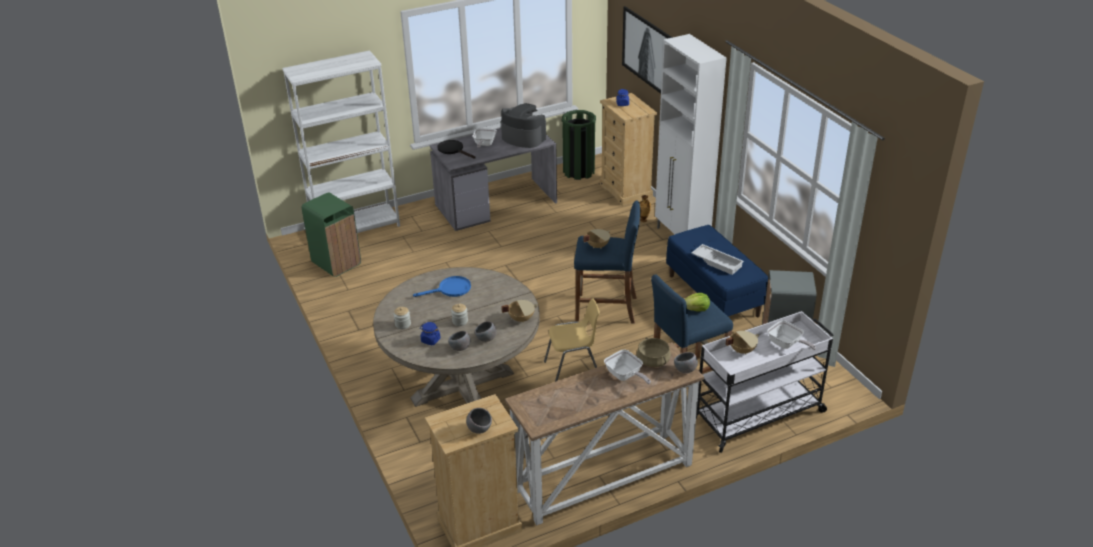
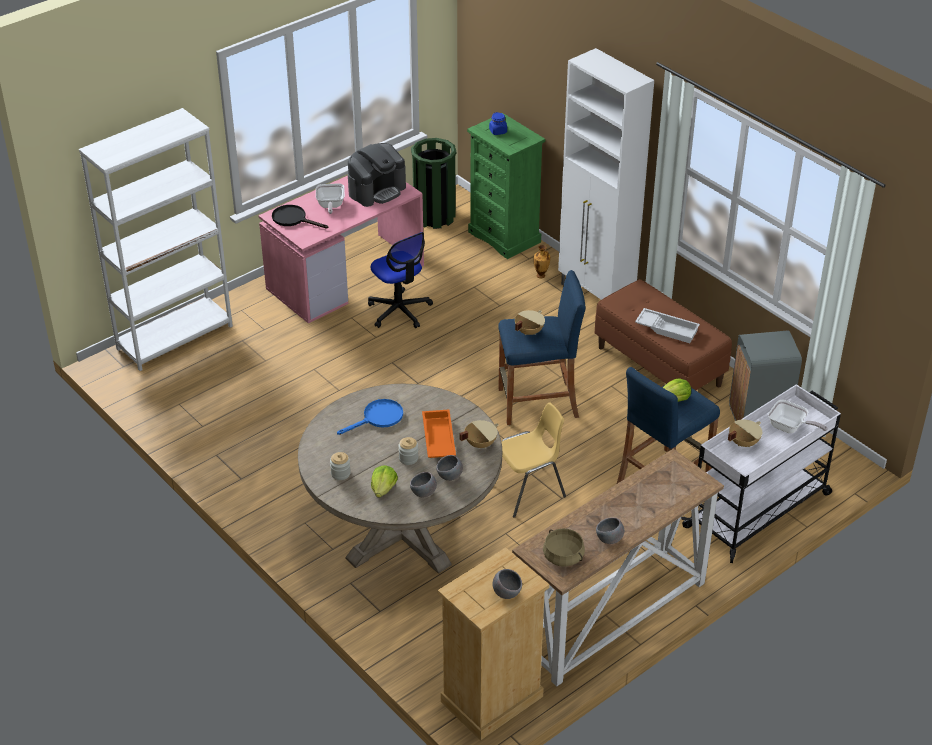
camera: 15 degrees left, 5 degrees up
(336, 263) = (171, 391): green trash can -> none
(430, 340) = (383, 489): blue jar -> lettuce
(489, 310) = (437, 439): none -> orange tray
(496, 203) = (345, 276): grey desk -> pink desk
(523, 138) = (377, 190): coffee machine -> coffee machine turned 120 degrees clockwise
(526, 231) = (399, 311): none -> office chair
(625, 376) = (637, 499): frying pan -> none
(626, 191) = (504, 237): beige dresser -> green dresser
(647, 51) = (527, 64): picture -> none
(653, 361) = (661, 475): beige cooking pot -> beige cooking pot (563, 556)
(685, 370) = (700, 481): grey bowl -> grey bowl (609, 540)
(714, 295) = (659, 366): blue bench -> brown bench

